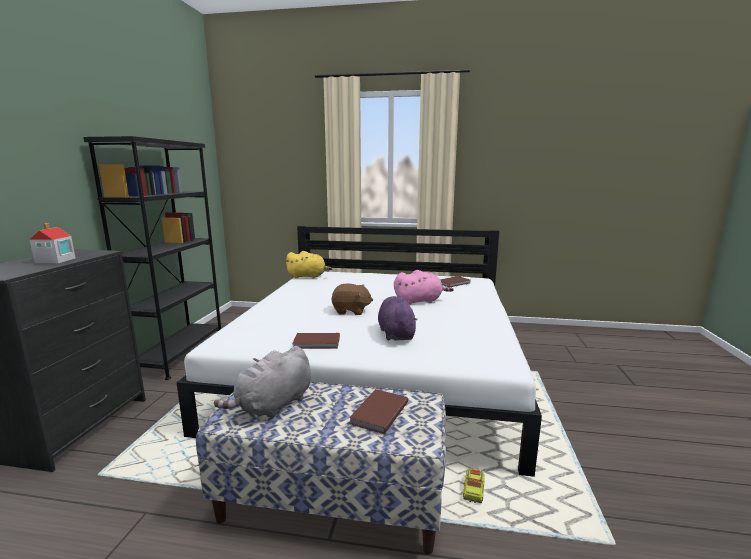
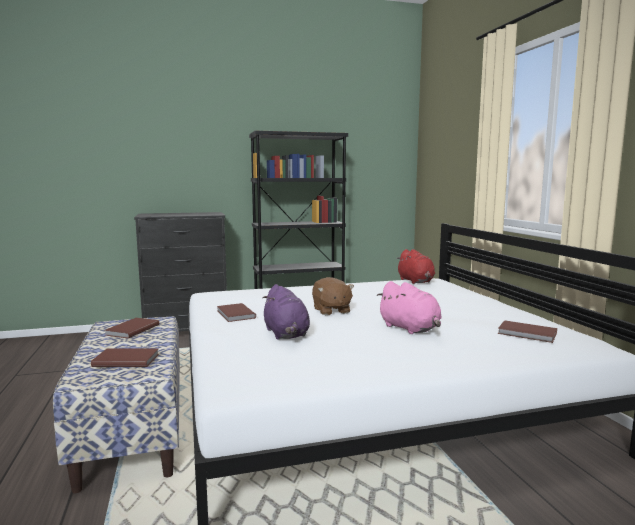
camera: 65 degrees right, 5 degrees down
(55, 260) = (184, 214): toy house -> none
(273, 405) = (131, 330): grey plush toy -> brown book
(308, 276) = (416, 281): yellow plush toy -> red plush toy
(396, 333) = (286, 334): purple plush toy -> purple plush toy turned 105 degrees clockwise
(473, 491) = (161, 506): toy truck -> none

